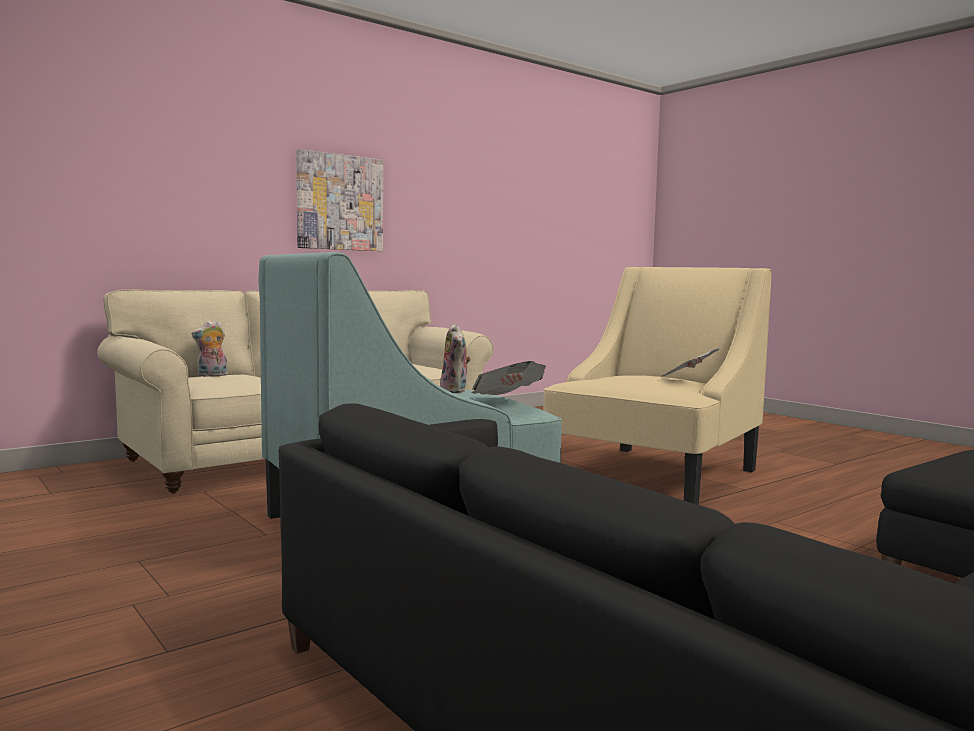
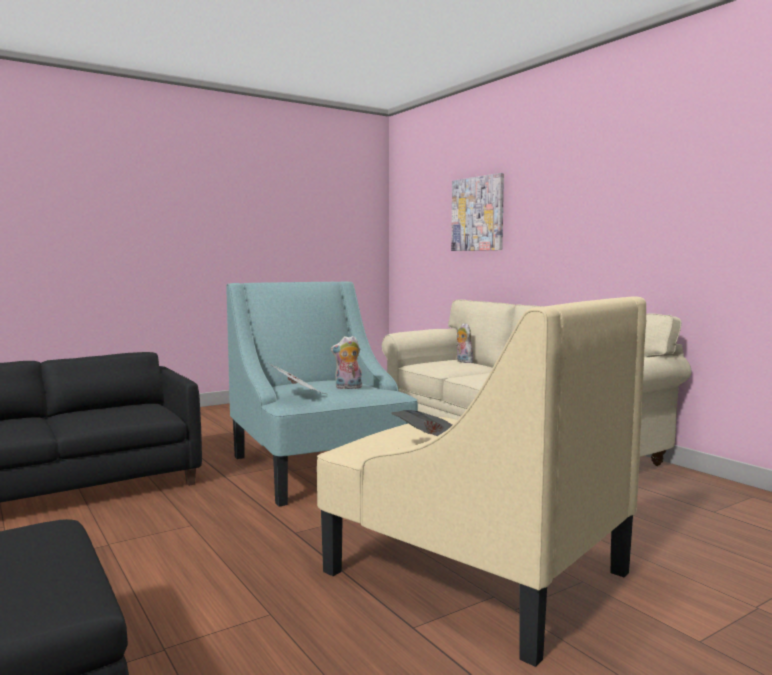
camera: 95 degrees right, 0 degrees up
(340, 202) = (621, 222): picture -> picture (478, 214)

